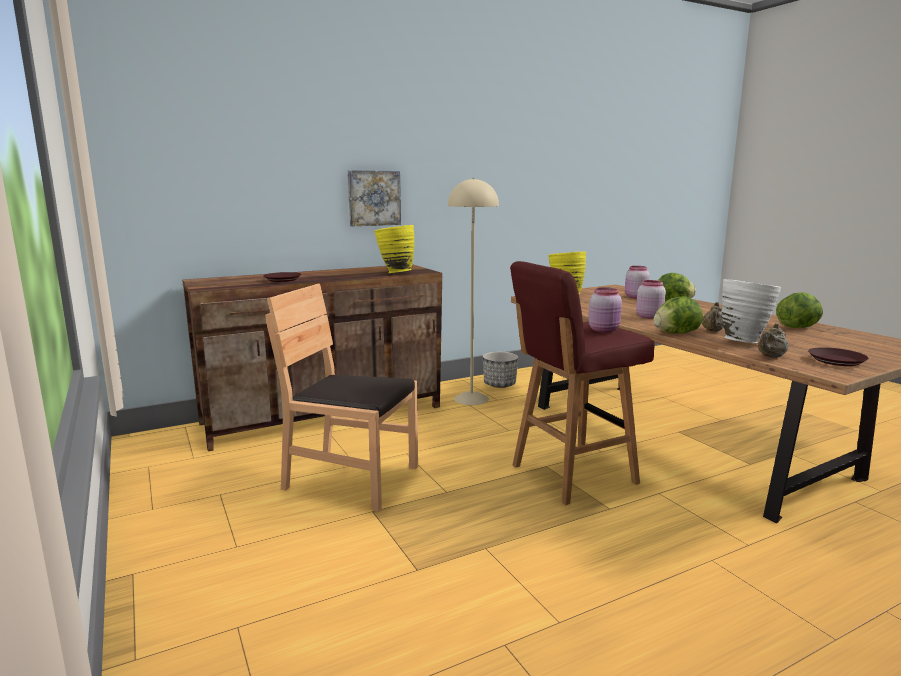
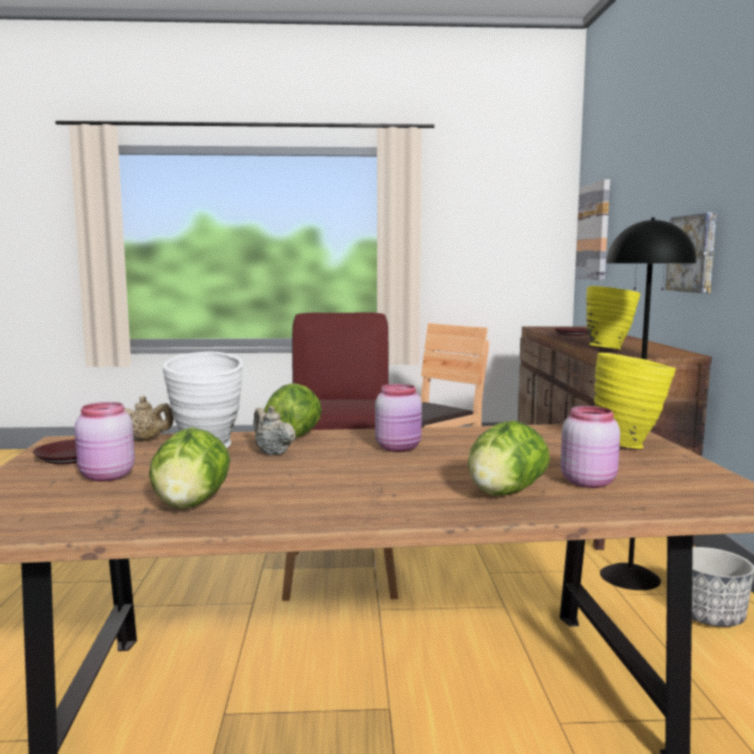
camera: 115 degrees right, 5 degrees down
(150, 172) = (594, 231): none -> picture
(471, 398) = (630, 576): beige floor lamp -> black floor lamp
(604, 330) = (325, 402): pink jar -> pink jar (105, 476)
(770, 357) = (145, 440): beige teapot -> beige teapot turned 120 degrees clockwise

